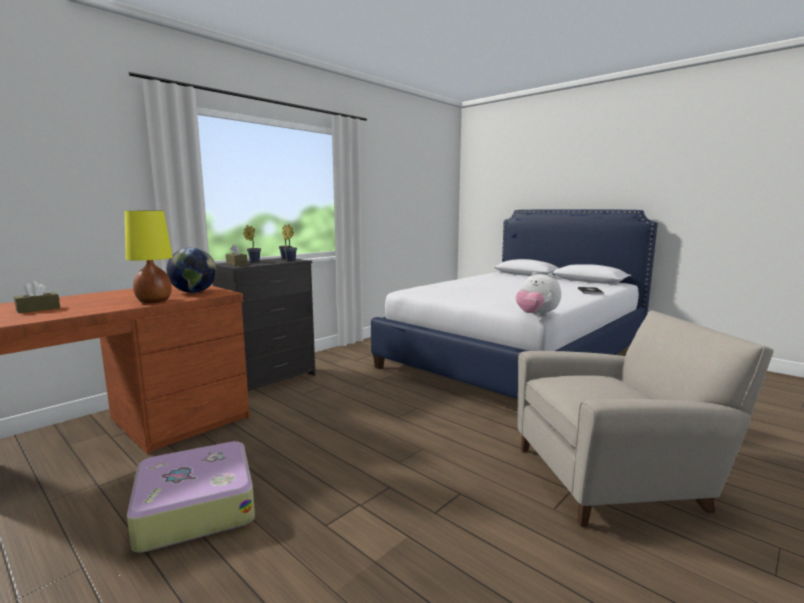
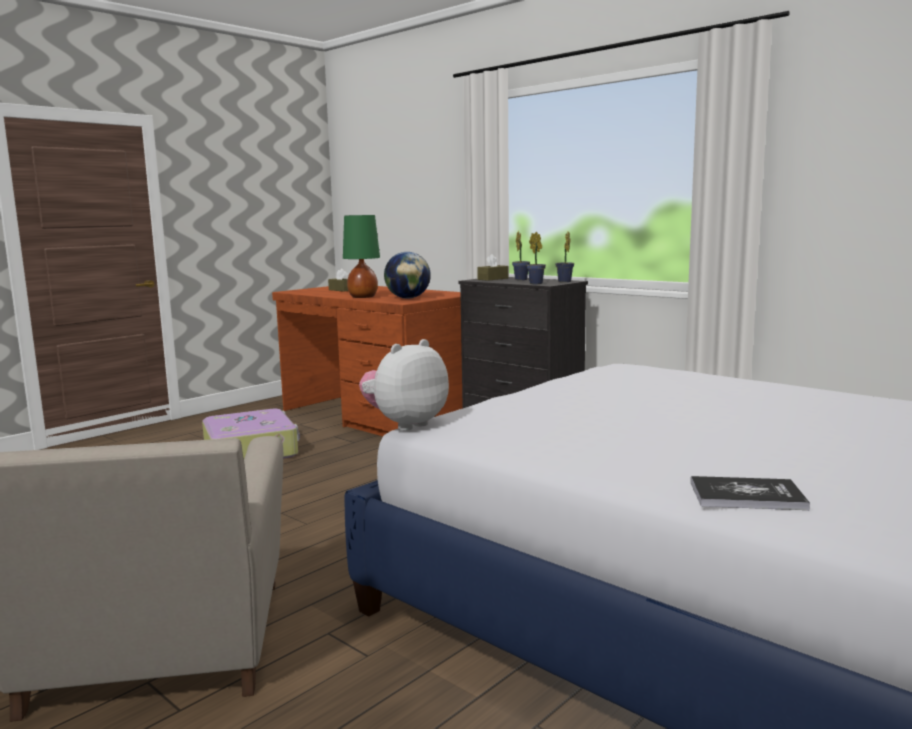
camera: 90 degrees right, 0 degrees up
(154, 301) = (362, 297): yellow table lamp -> green table lamp

